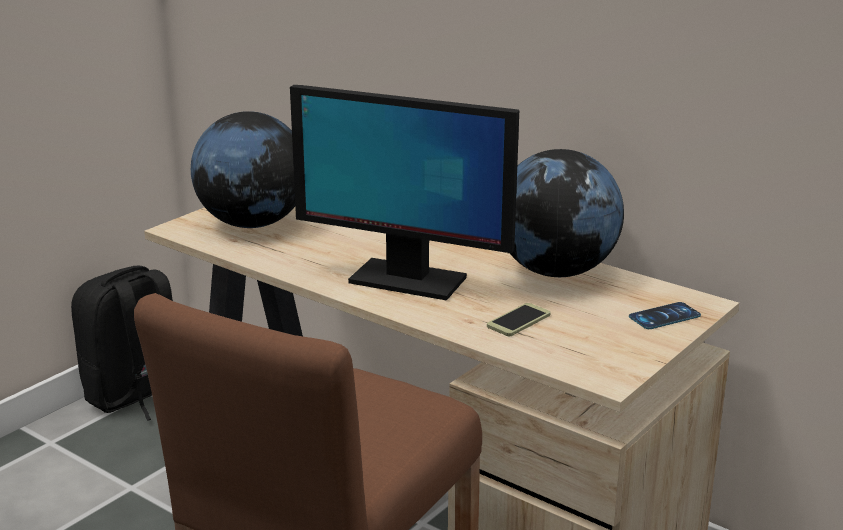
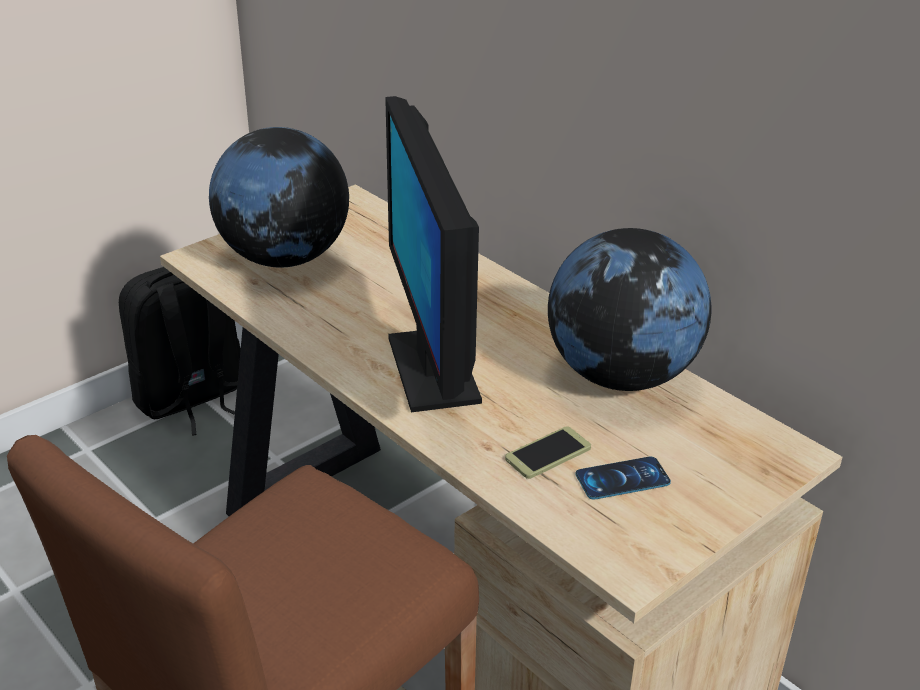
camera: 10 degrees right, 10 degrees up
(406, 280) = (433, 369): monitor -> monitor turned 45 degrees clockwise
(664, 316) = (736, 469): phone -> phone (622, 479)

